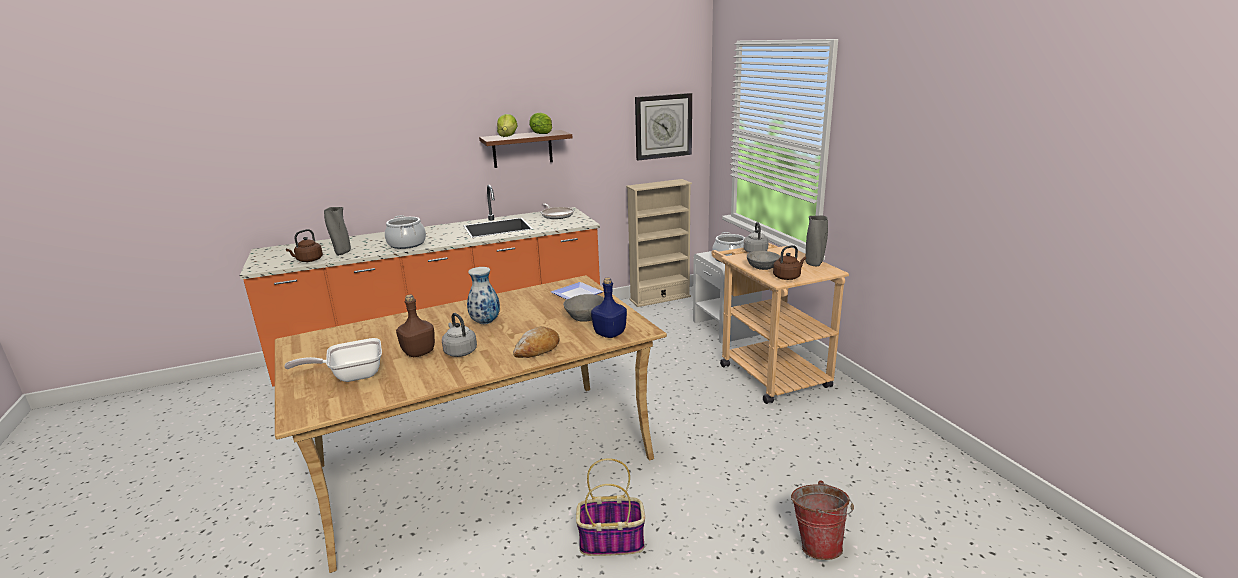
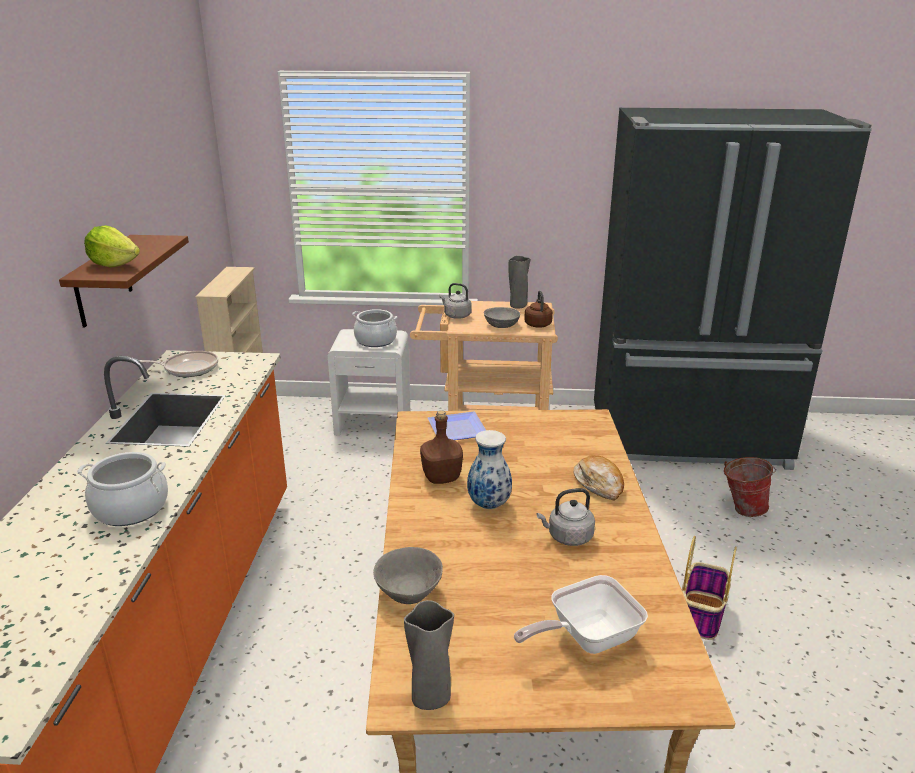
camera: 65 degrees left, 5 degrees up
(308, 260) = (57, 637): brown kettle -> none
(342, 253) = (71, 587): grey vase -> grey vase (431, 698)
(351, 375) = (586, 638): frying pan -> frying pan turned 60 degrees clockwise
(418, 352) = (547, 570): brown bottle -> brown bottle (441, 477)
(542, 134) = (144, 247): lettuce -> none
(585, 318) = (534, 439): grey bowl -> grey bowl (408, 592)
(609, 334) = (588, 436): blue bottle -> none
(663, 126) = (199, 199): wall clock -> none
(917, 482) = (689, 439): none -> black fridge

